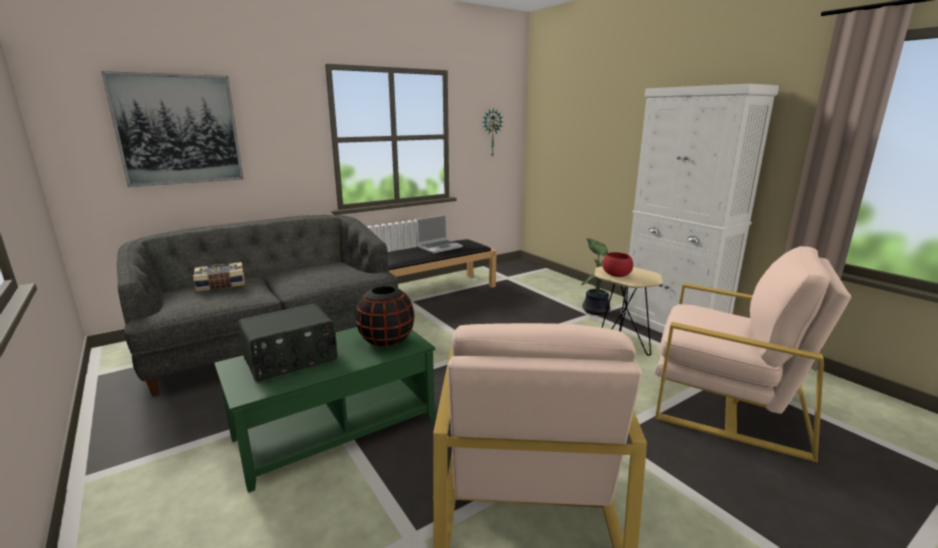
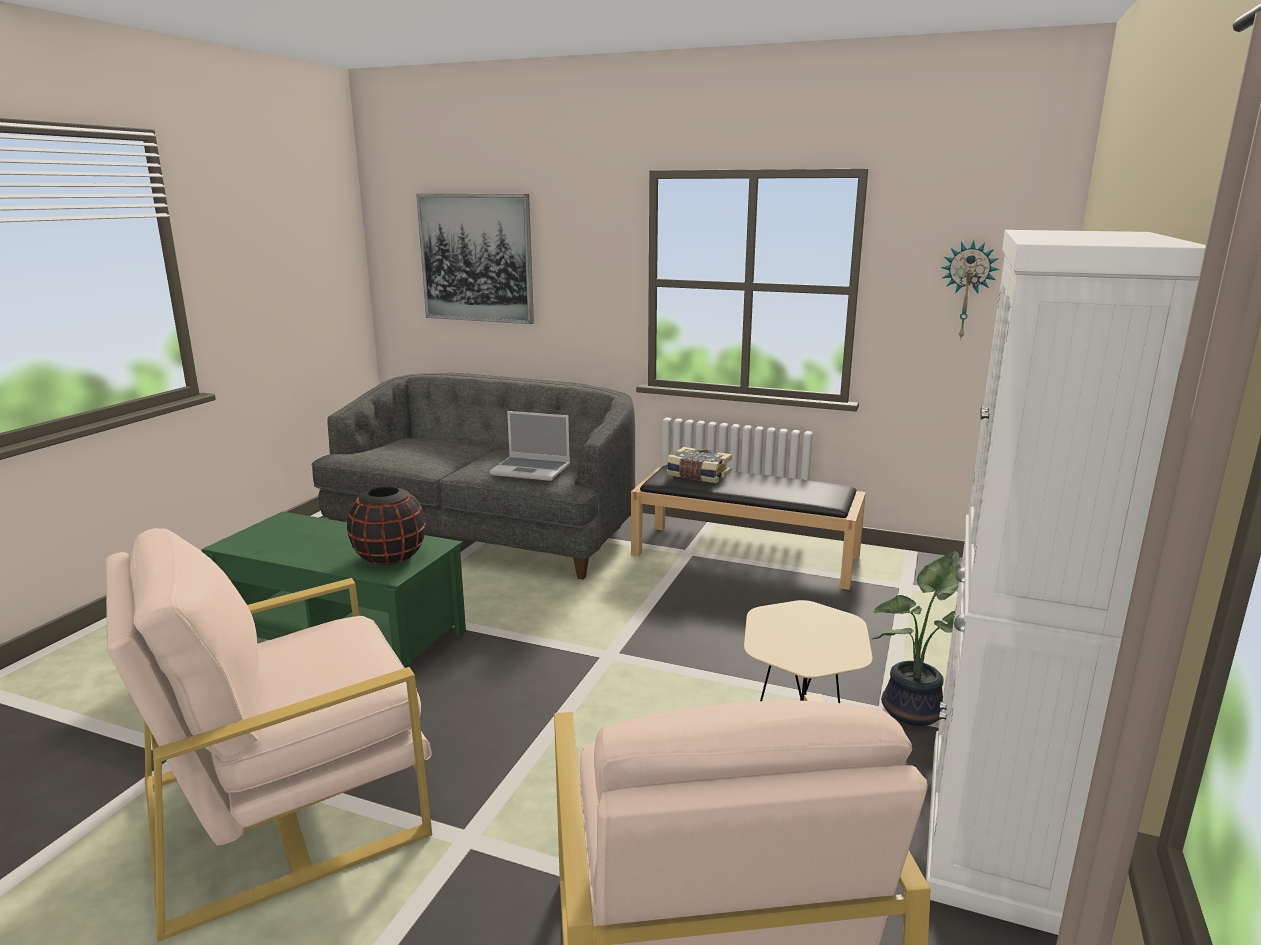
camera: 55 degrees right, 0 degrees up
(221, 285) = (433, 444): book -> book (698, 475)
(291, 360) = (306, 536): radio -> none
(439, 247) = (767, 484): laptop -> laptop (532, 470)
(616, 275) = (783, 625): red bowl -> none

